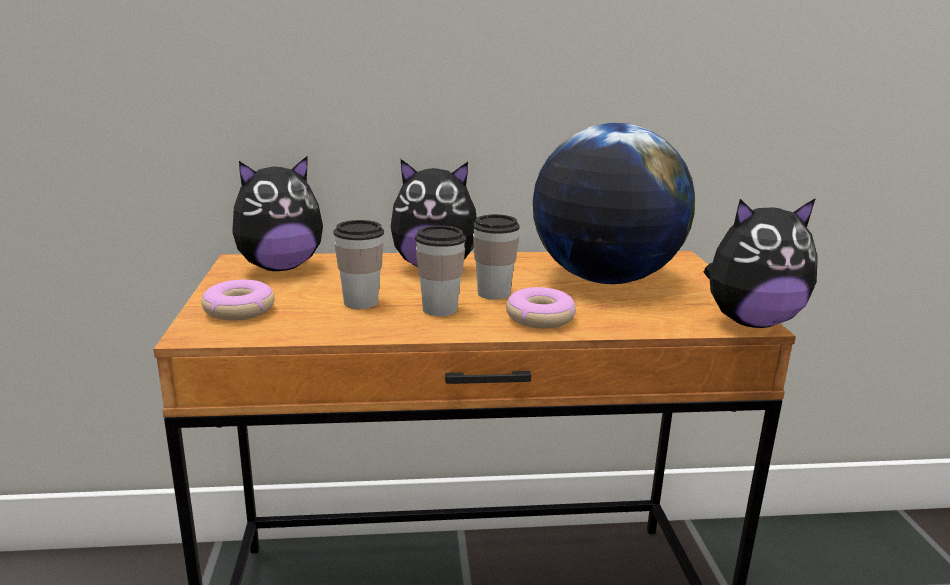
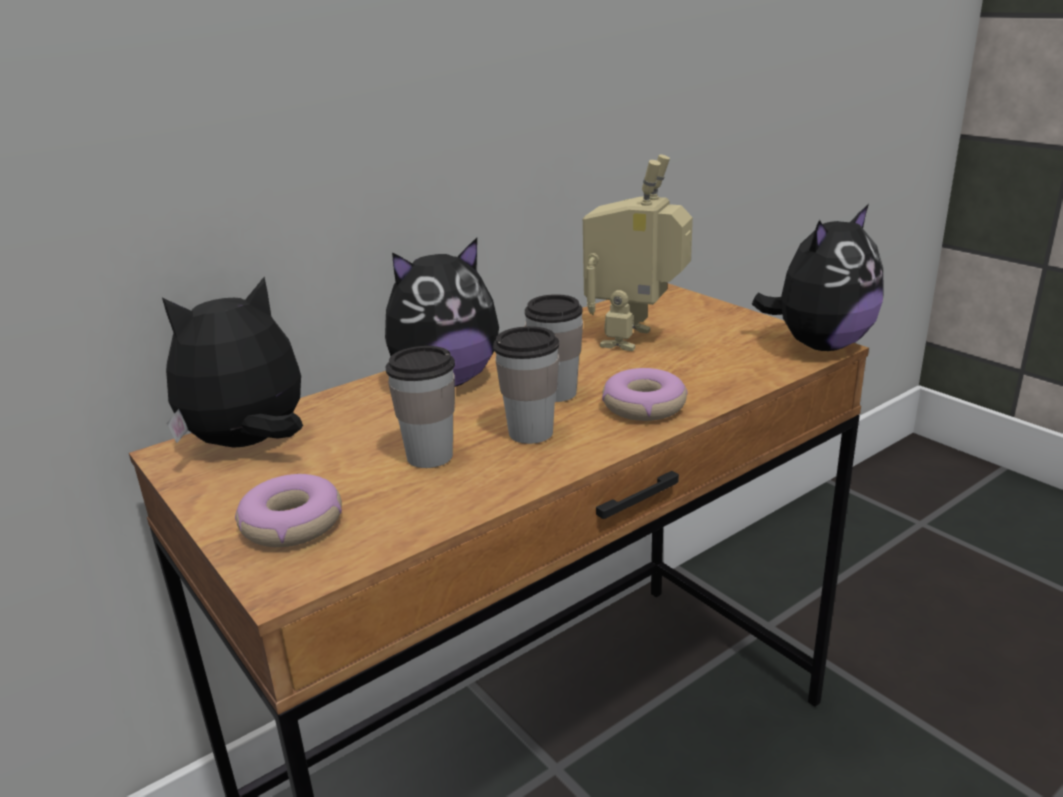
camera: 30 degrees left, 5 degrees up
(279, 267) = (250, 444): plush toy -> plush toy turned 150 degrees counterclockwise
(604, 279) = (636, 339): globe -> toy robot

